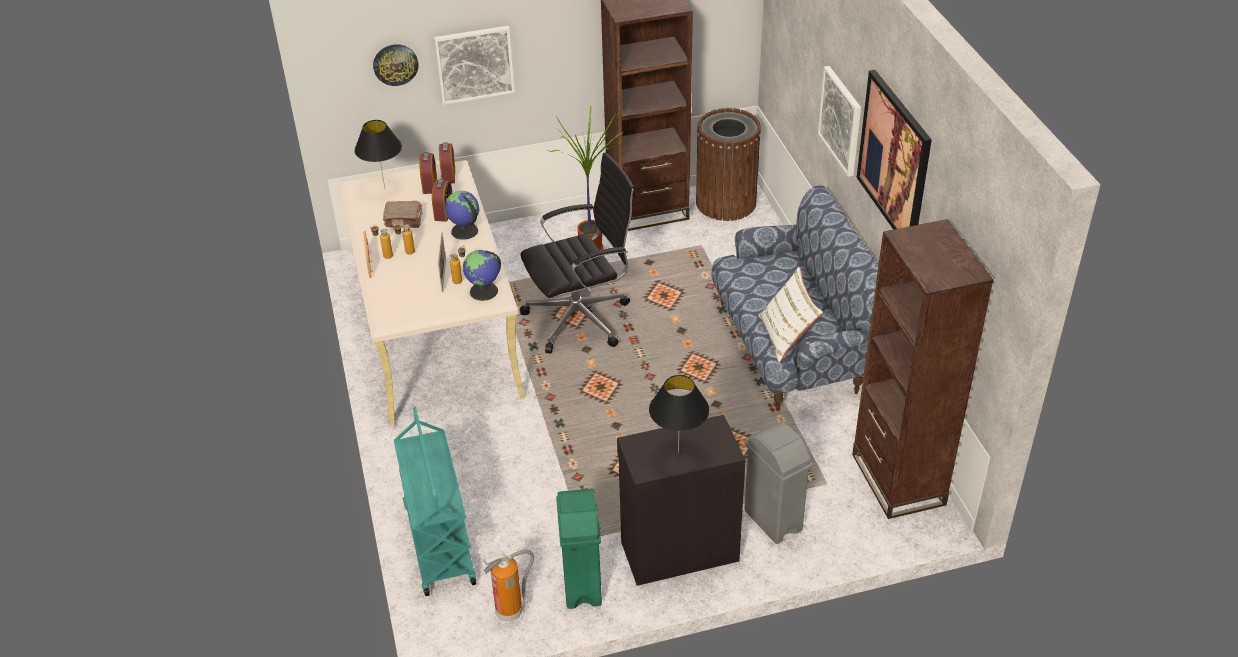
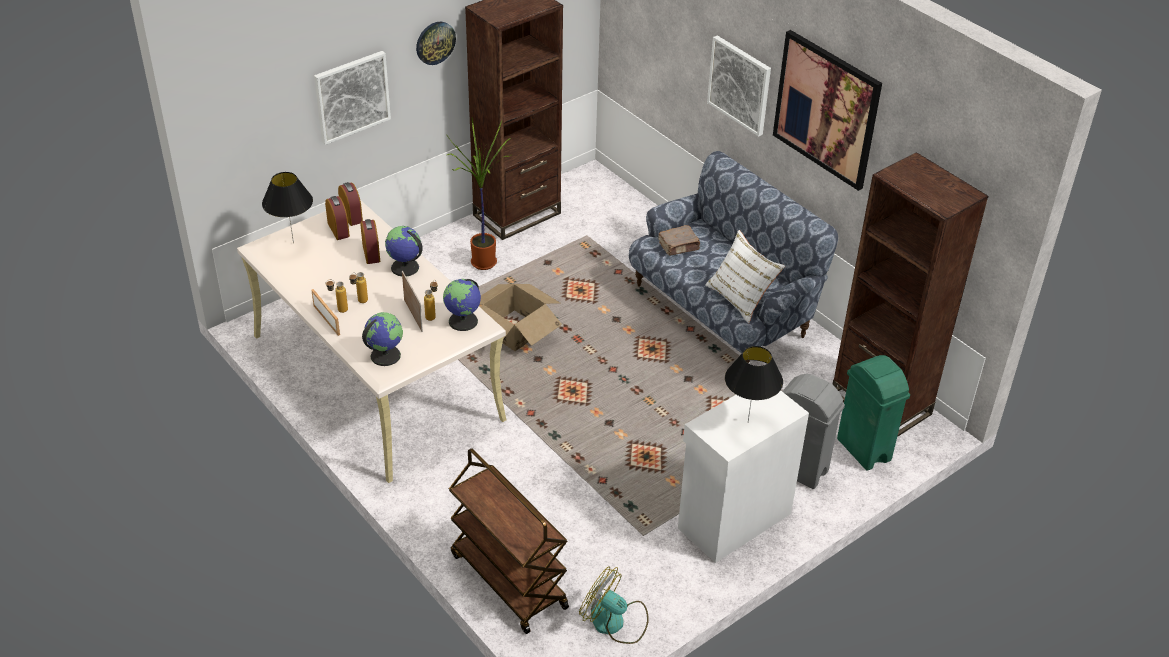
camera: 25 degrees left, 0 degrees up
(395, 64) = (278, 111): wall clock -> wall clock (435, 42)
(397, 305) = (385, 355): none -> globe
(404, 220) = (336, 271): brown book -> brown book (679, 246)
(438, 543) = (507, 580): turquoise cart -> brown cart
(511, 611) = (615, 622): fire extinguisher -> fan
(581, 318) = (515, 331): black office chair -> cardboard box
(582, 586) = (666, 578): green trash can -> green trash can (864, 450)
(678, 550) = (732, 520): black cabinet -> white cabinet
(726, 202) = (585, 190): brown trash can -> none

